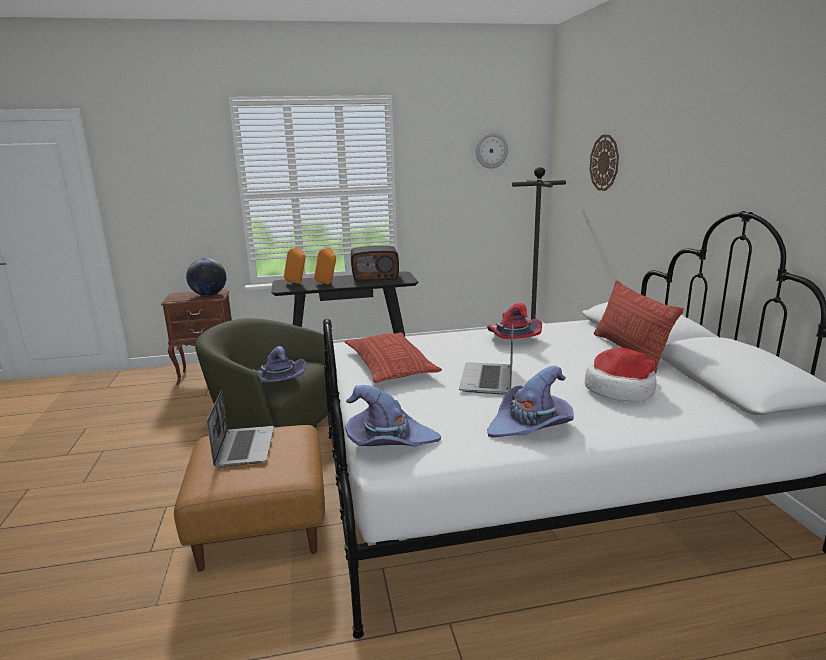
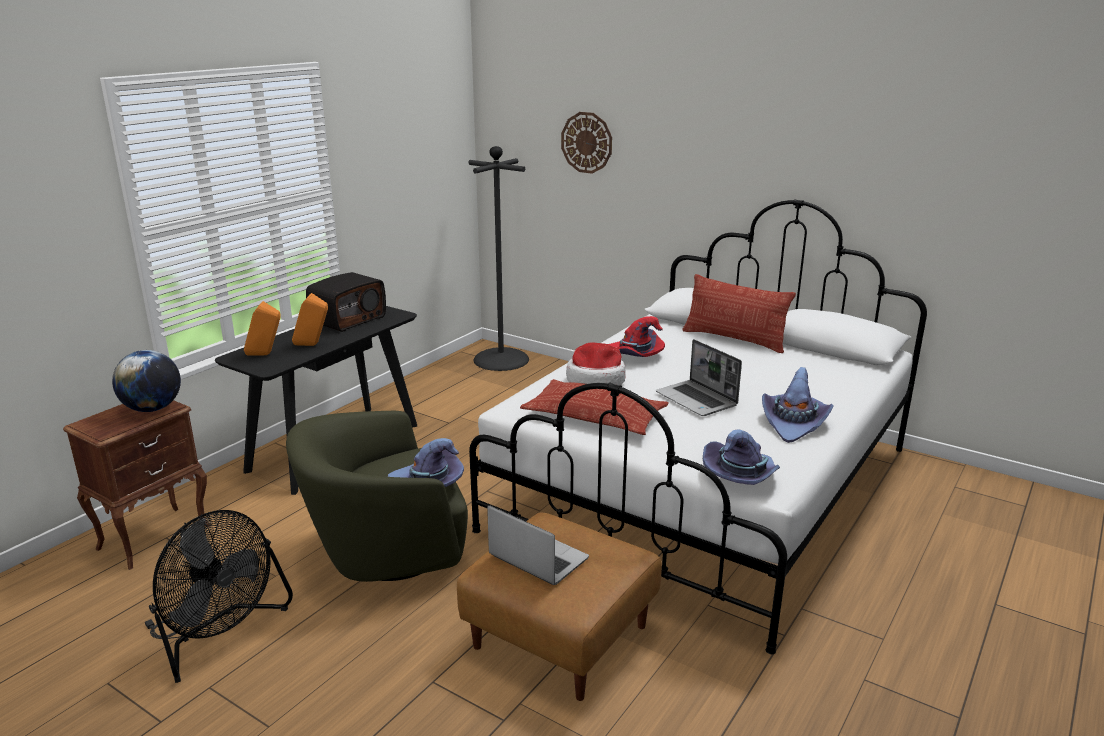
camera: 45 degrees left, 5 degrees up
(145, 429) = (214, 635): none -> black fan
(491, 150) = (423, 126): wall clock -> none
(620, 390) = (789, 374): hat -> hat (596, 380)

